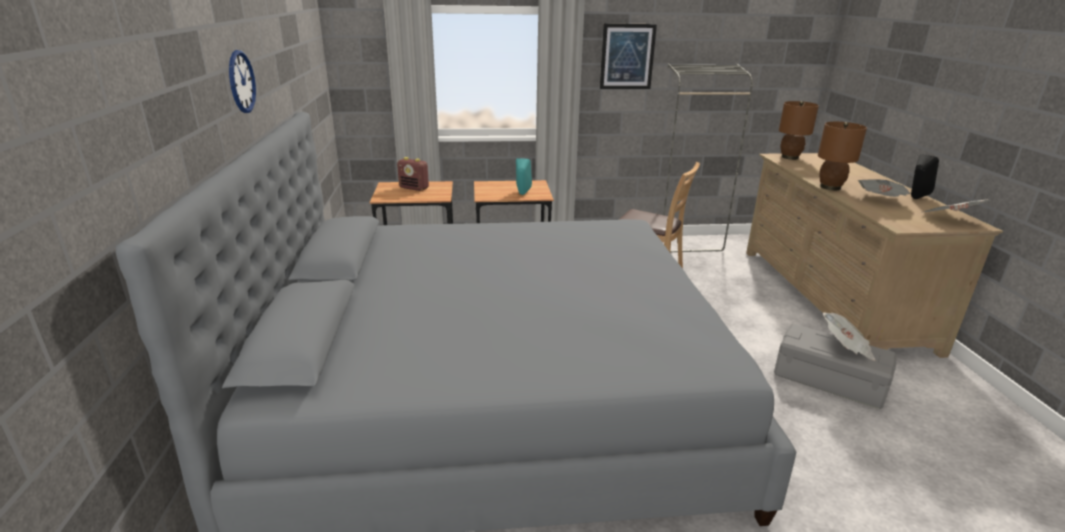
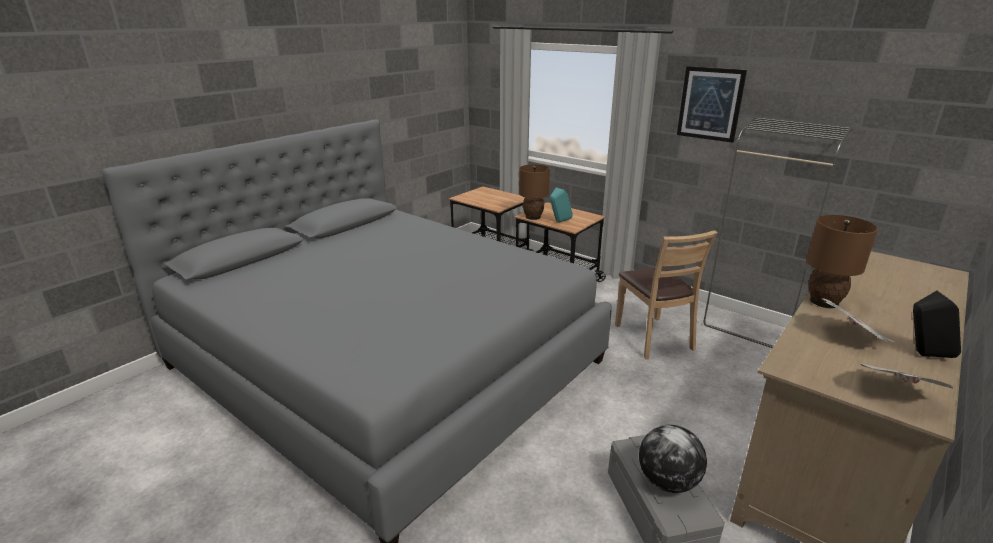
camera: 45 degrees right, 0 degrees up
(241, 82) = (302, 94): wall clock -> none
(414, 188) = (494, 196): radio -> none
(790, 157) = (872, 259): brown table lamp -> brown table lamp (532, 217)
(846, 348) = (668, 482): newspaper -> globe

